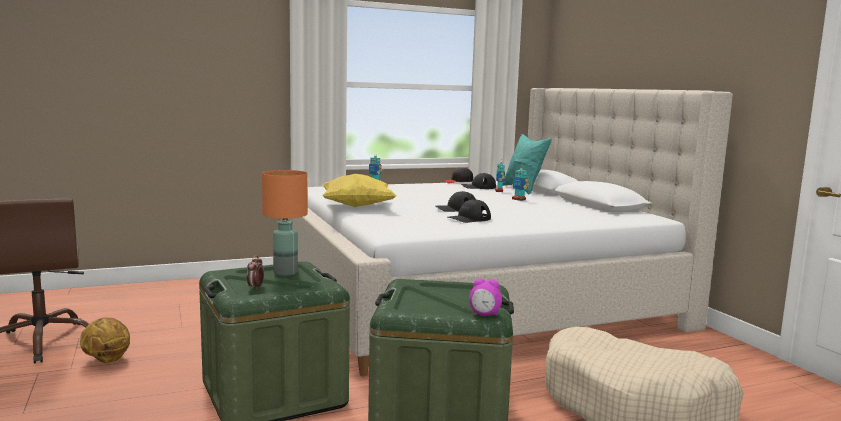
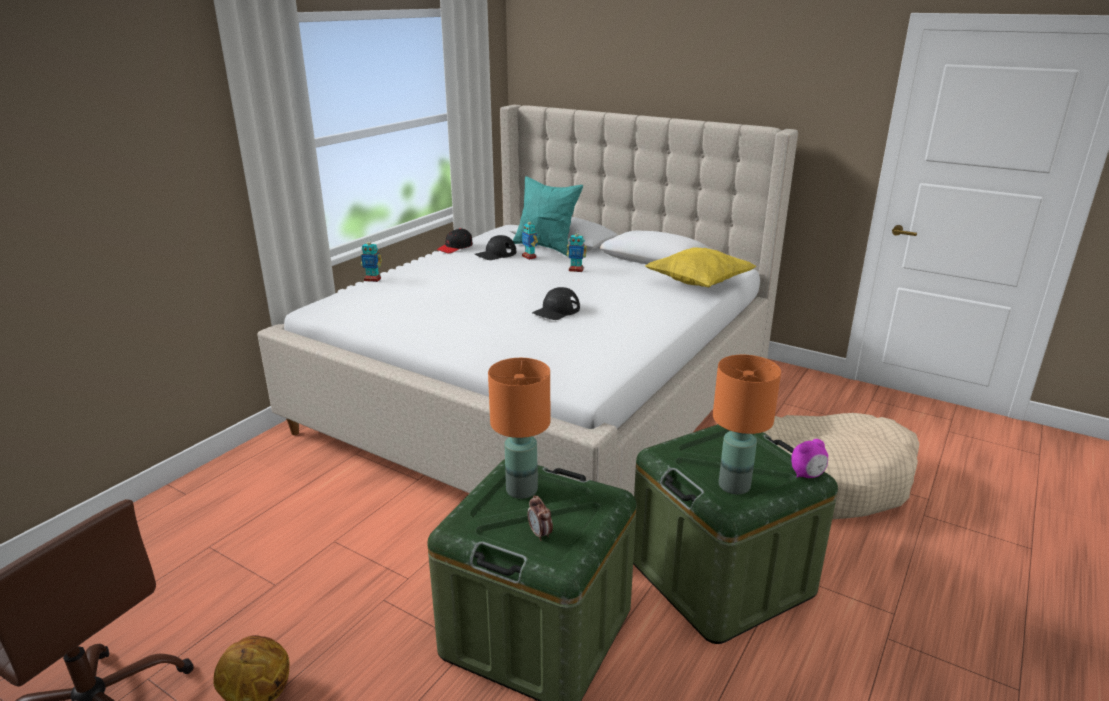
camera: 35 degrees left, 15 degrees up
(357, 206) = (449, 341): yellow pillow -> yellow pillow (698, 284)
(420, 305) = (734, 485): none -> orange table lamp
(469, 219) = (602, 328): black cap -> none

